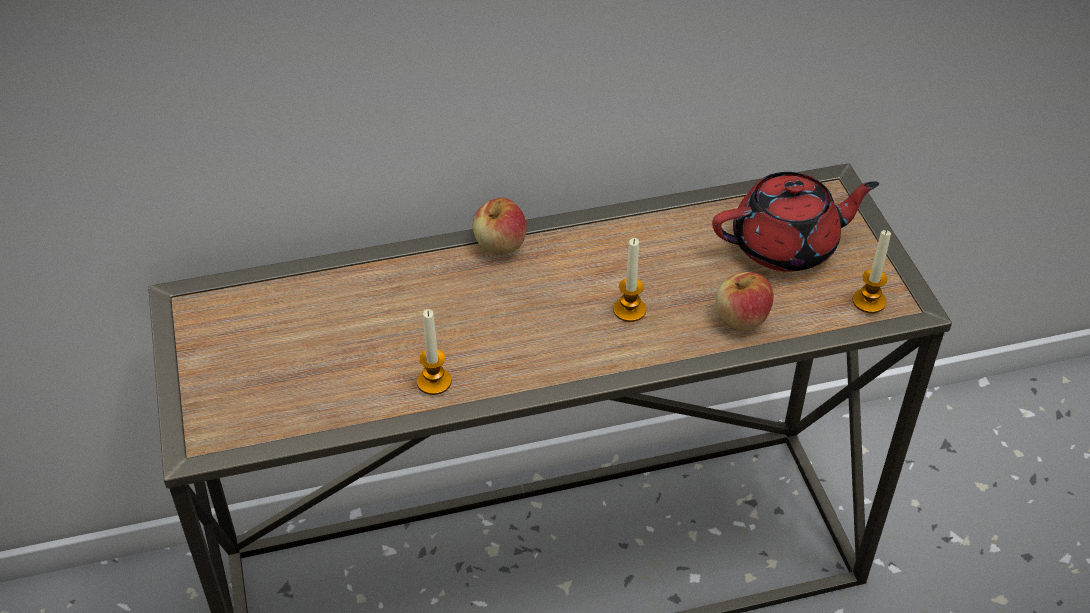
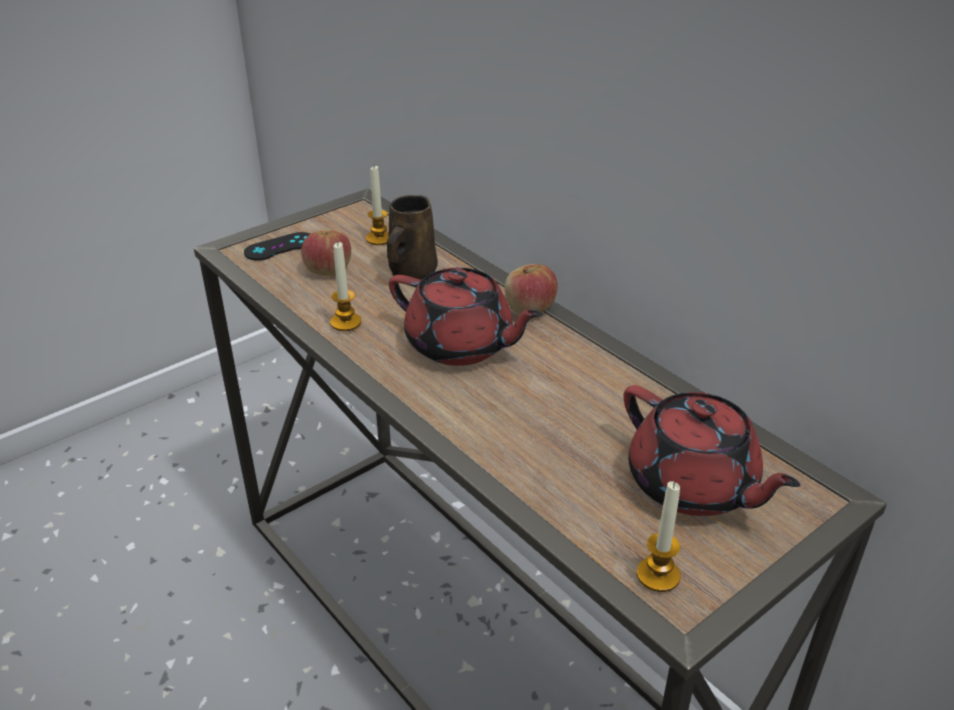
camera: 65 degrees right, 10 degrees down
(227, 399) = (280, 247): none -> black game controller
(371, 306) = (411, 273): none -> brown mug
(526, 311) = (461, 345): none -> red teapot
(629, 310) = (507, 402): candle -> candle (379, 238)
(741, 318) = (549, 477): apple -> apple (328, 270)

